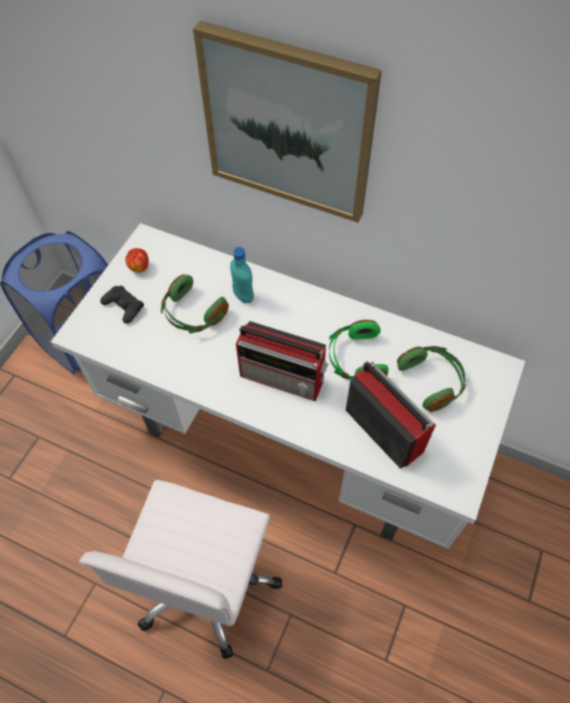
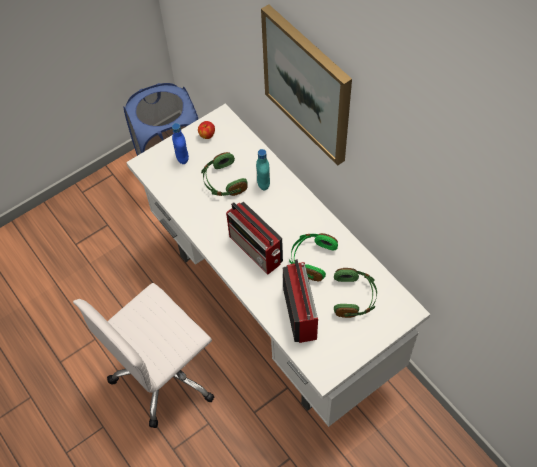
camera: 30 degrees right, 0 degrees up
(123, 306) = (182, 158): black game controller -> blue bottle

